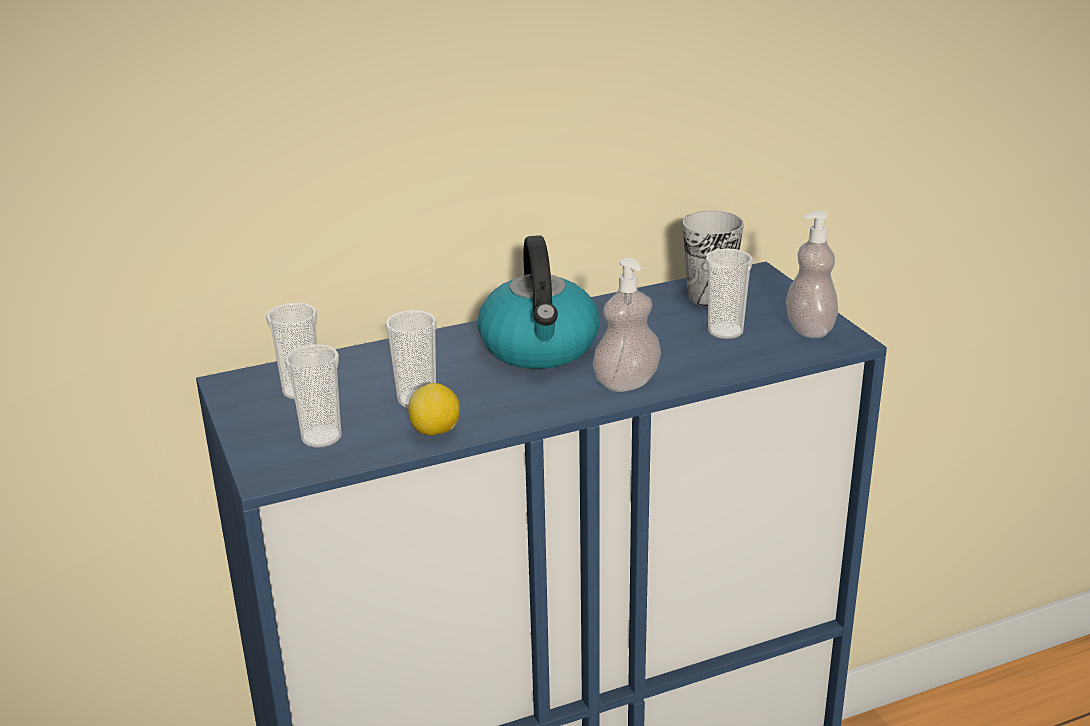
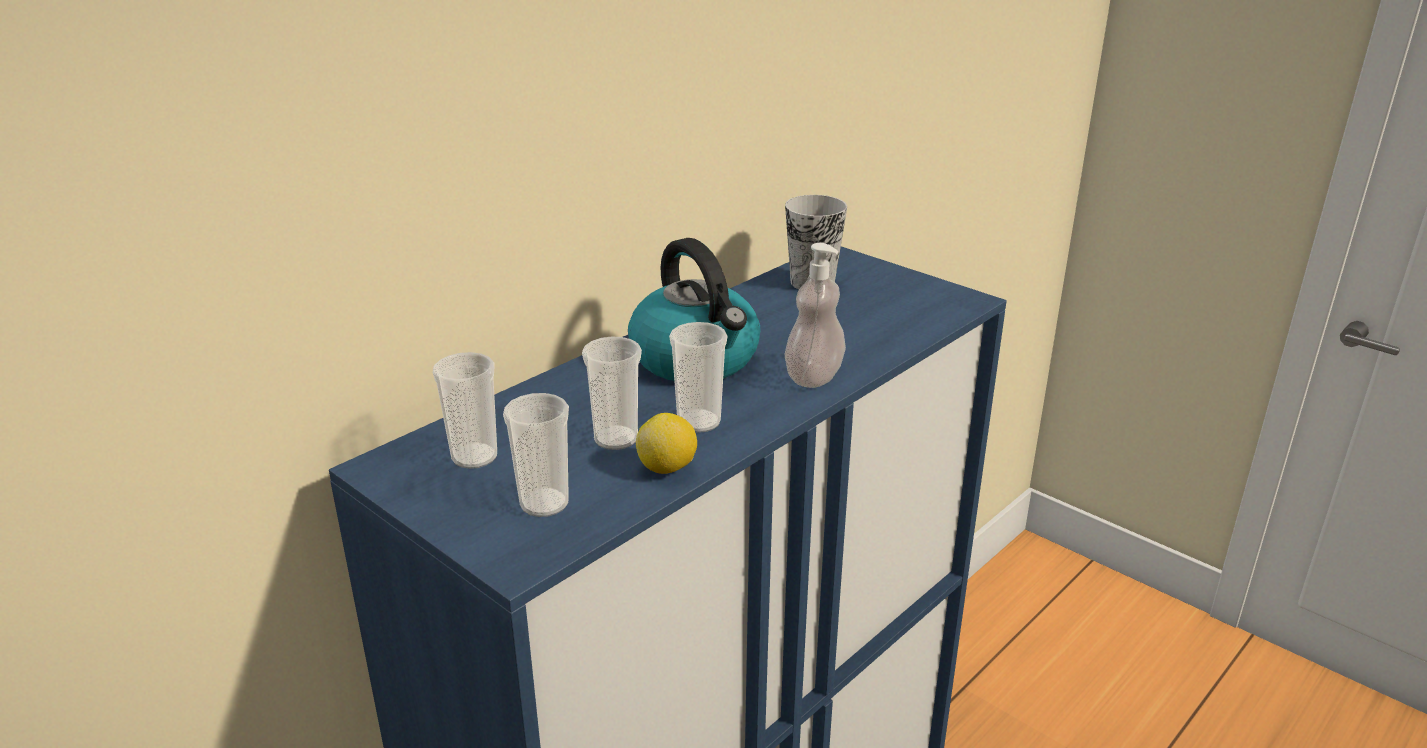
camera: 25 degrees left, 0 degrees up
(725, 331) = (857, 311): cup -> cup (699, 422)
(809, 329) = (928, 296): soap dispenser -> none

